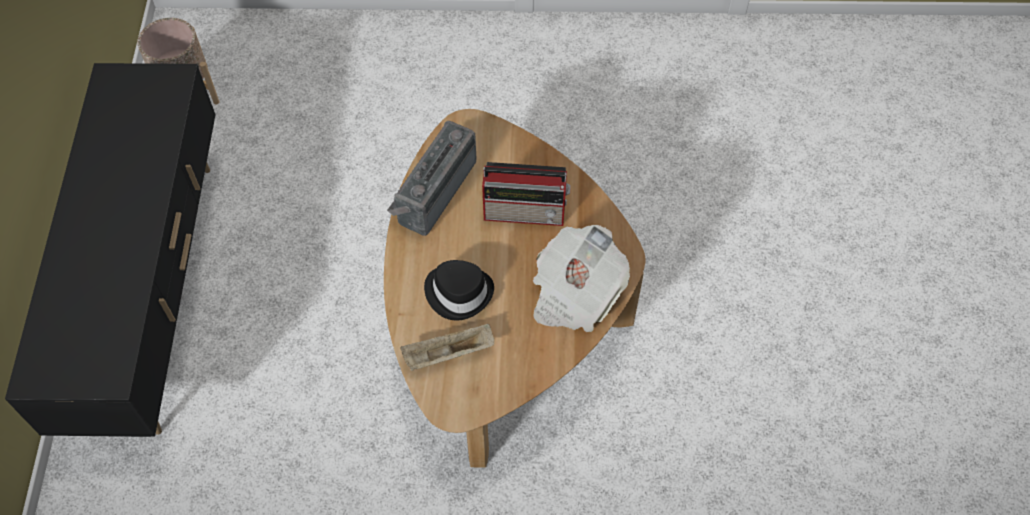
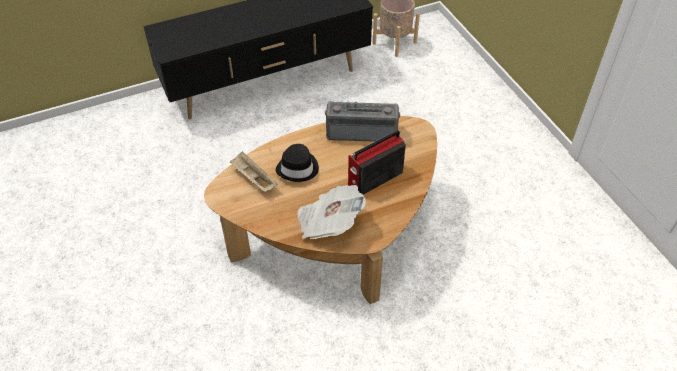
camera: 65 degrees right, 10 degrees down
(526, 212) = (374, 179): radio -> radio turned 75 degrees clockwise

